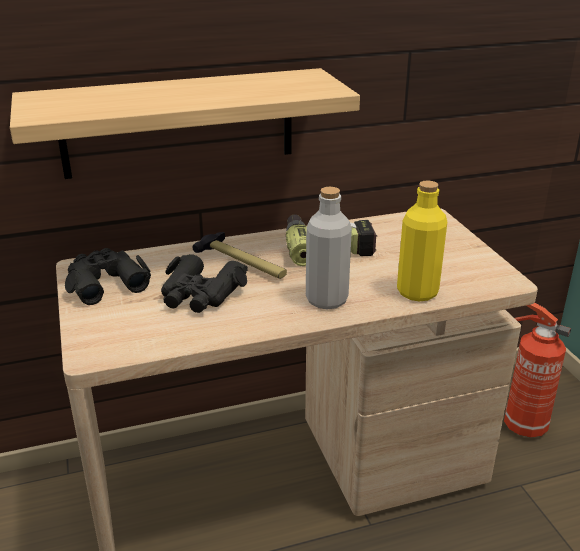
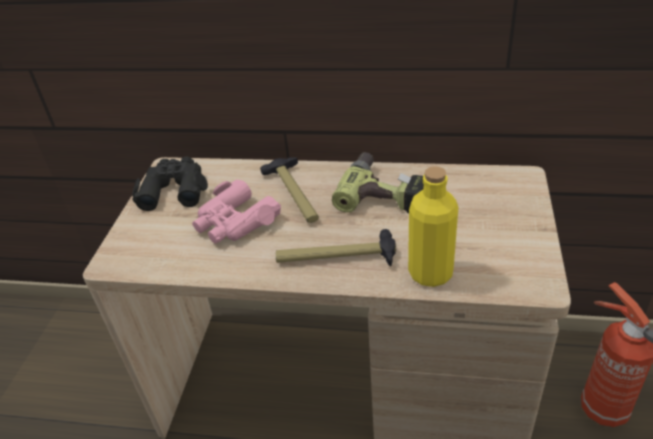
camera: 30 degrees right, 10 degrees up
(179, 123) = (256, 50): shelf -> none
(201, 294) = (235, 222): black binoculars -> pink binoculars
(326, 300) = (336, 258): grey bottle -> hammer

